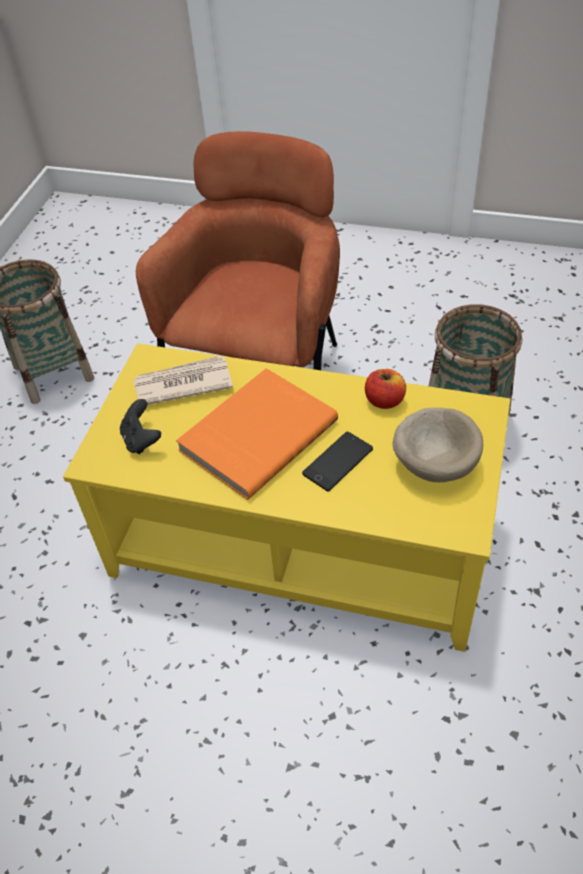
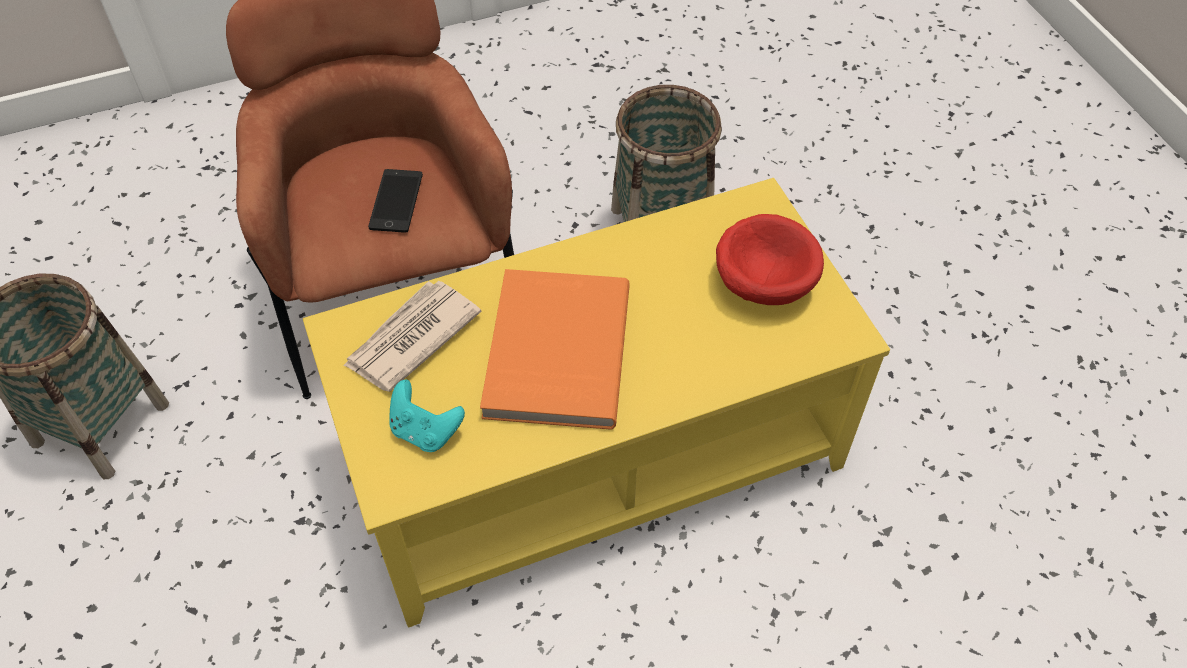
camera: 40 degrees left, 5 degrees up
(141, 440) = (425, 431): black game controller -> turquoise game controller
(338, 461) = (668, 334): phone -> phone (396, 201)
(384, 400) = (656, 242): apple -> none
(435, 462) = (762, 281): beige bowl -> red bowl

